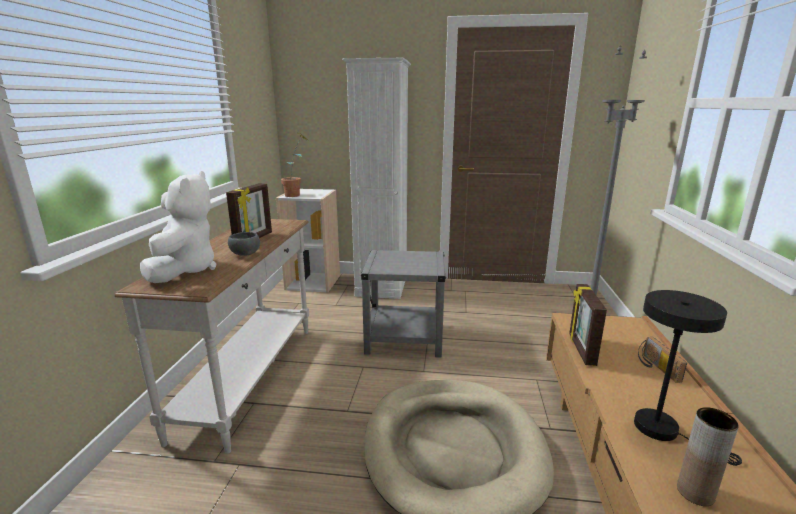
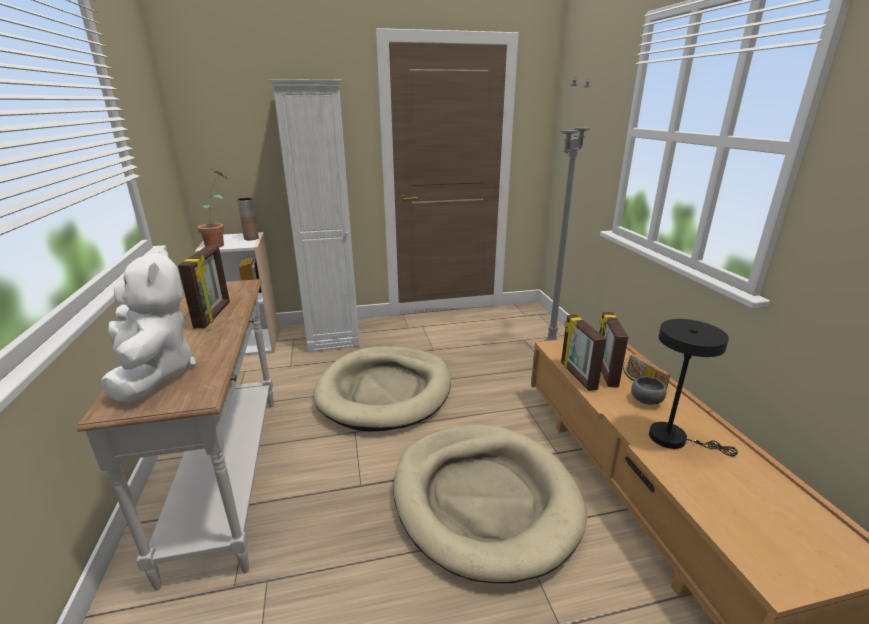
camera: 20 degrees left, 5 degrees up
(245, 254) = (219, 338): grey bowl -> grey bowl (647, 401)
(405, 339) = (385, 391): grey side table -> beige dog bed
(615, 352) = (605, 373): none -> picture frame
(695, 492) = (719, 488): brown vase -> brown vase (251, 238)

